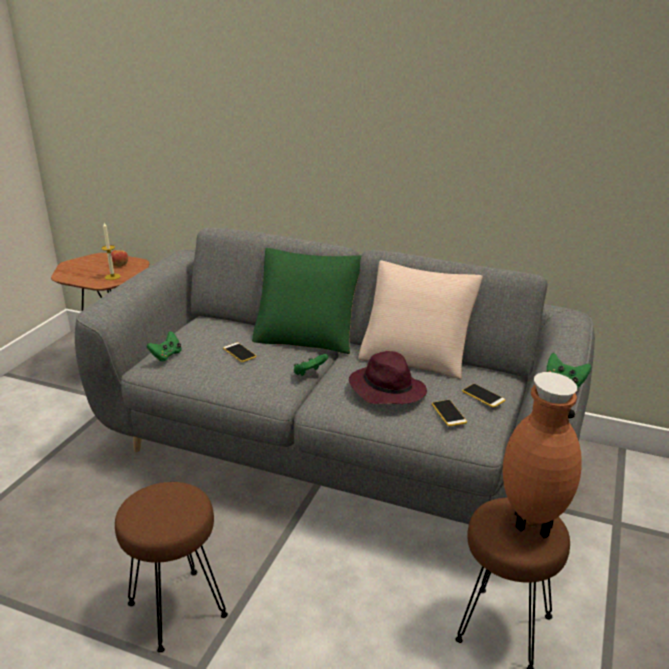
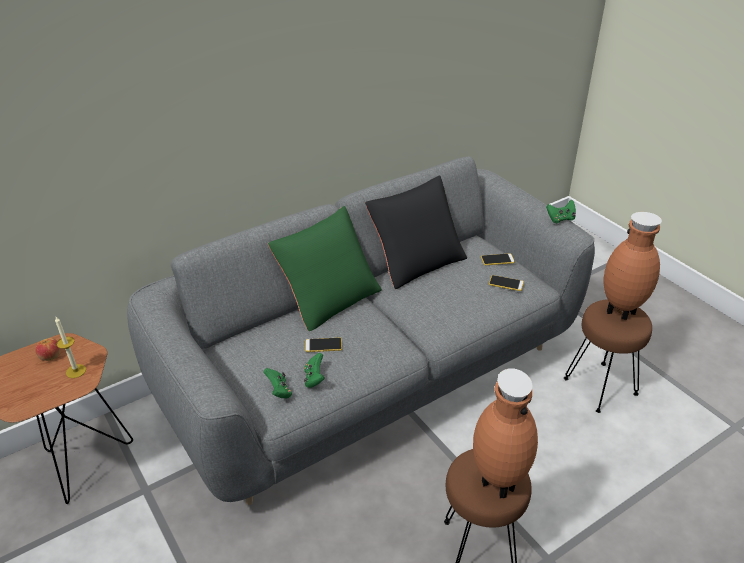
camera: 55 degrees left, 10 degrees up
(158, 515) = (496, 483): none -> brown vase
(309, 373) = (391, 321): green game controller -> green game controller (314, 378)
(386, 389) = (452, 295): purple hat -> none
(417, 355) = (416, 261): beige pillow -> black pillow

